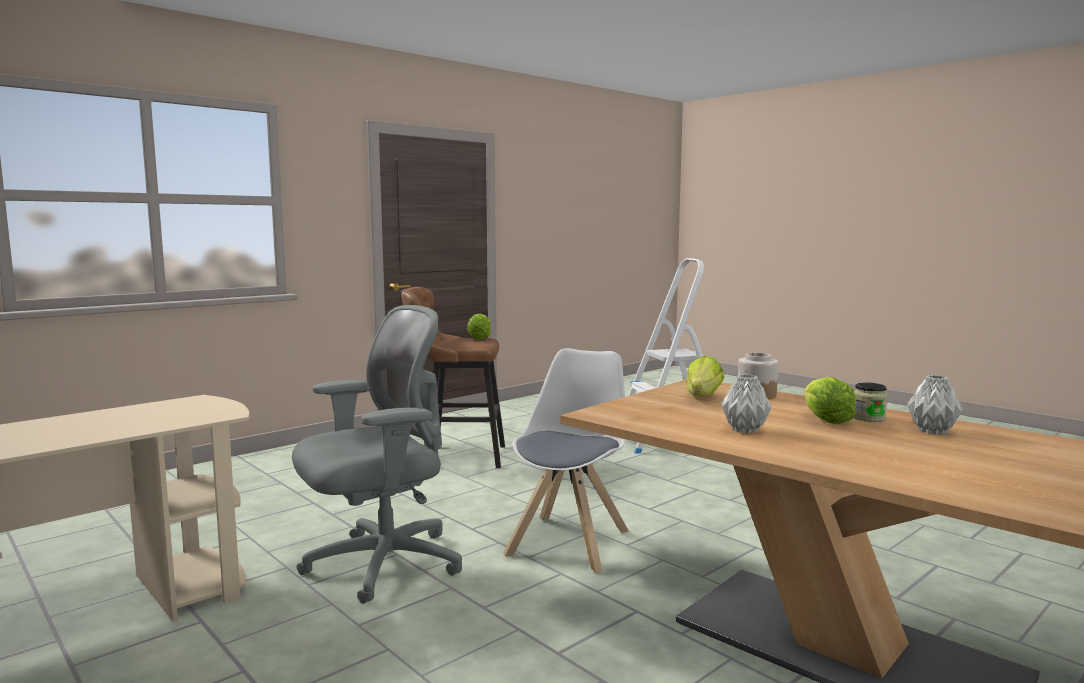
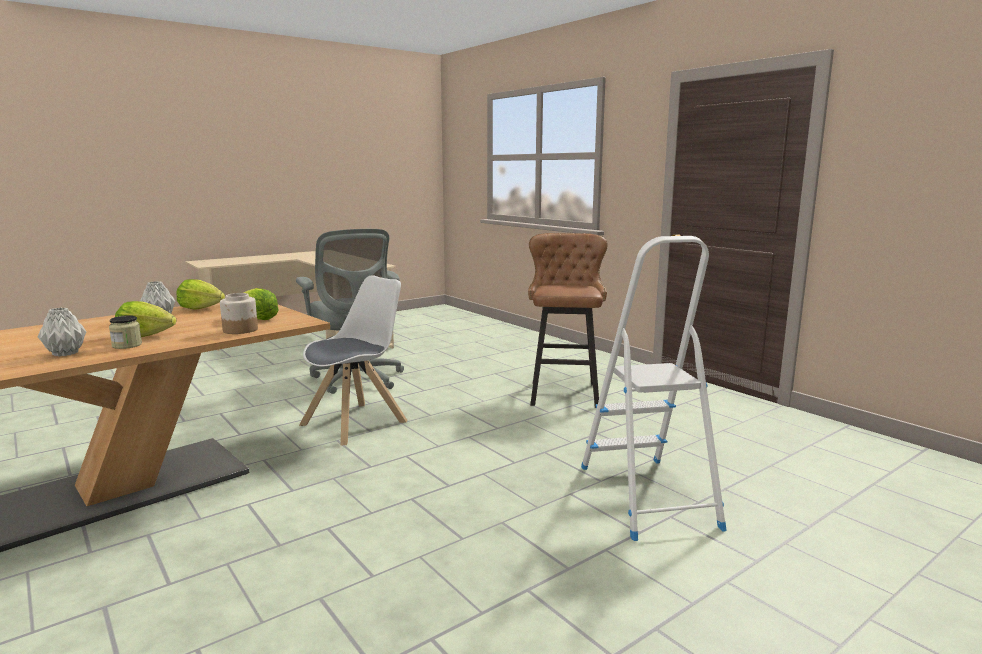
camera: 95 degrees right, 5 degrees up
(480, 338) = (582, 290): lettuce -> lettuce (200, 308)
(570, 541) = (357, 422): chair -> chair turned 75 degrees counterclockwise

